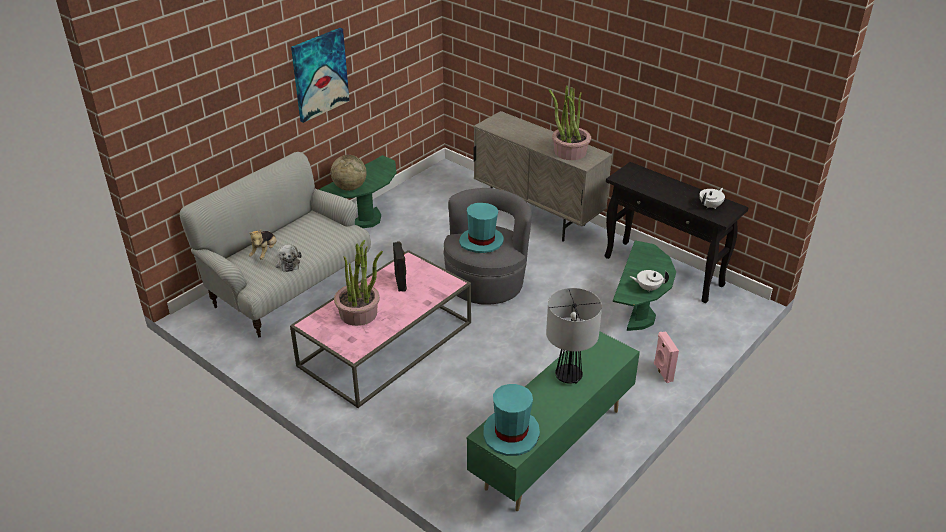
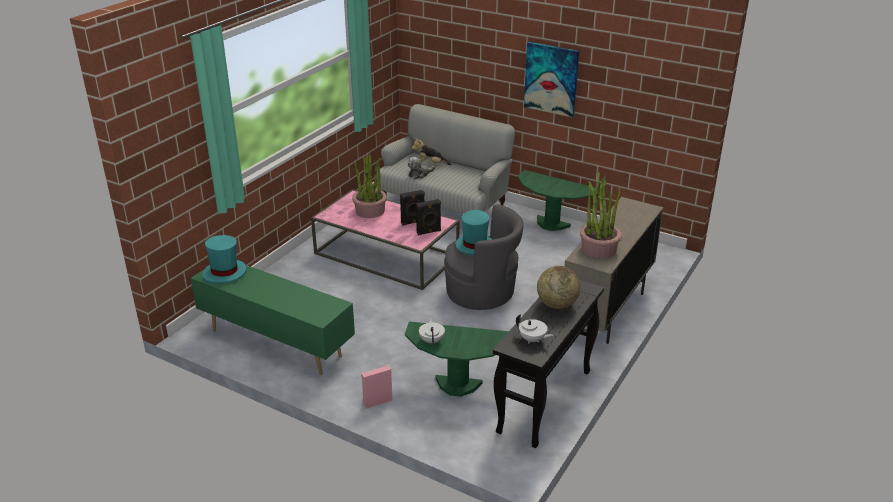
camera: 80 degrees right, 5 degrees down
(349, 187) = (535, 181): globe -> globe (557, 304)
(428, 273) = (429, 232): none -> black speaker
(569, 376) = (287, 294): table lamp -> none

